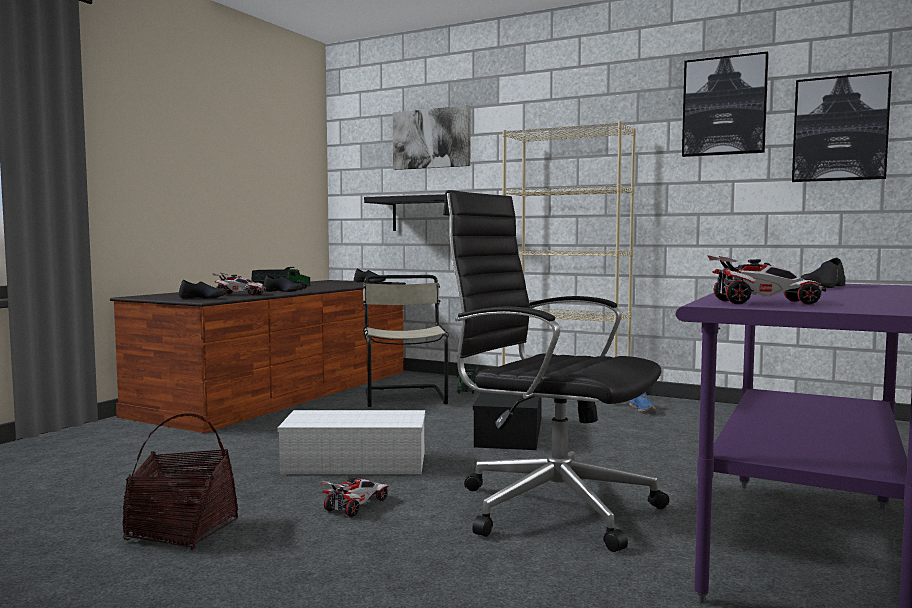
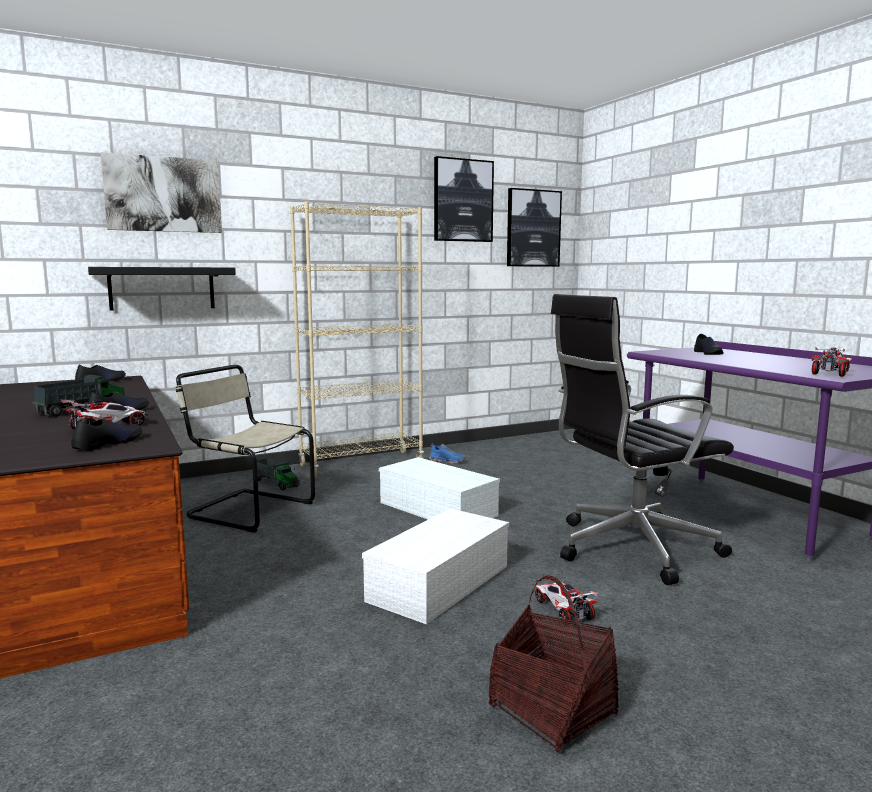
camera: 55 degrees left, 5 degrees up
(511, 432) = (439, 509): black storage box -> white storage box

